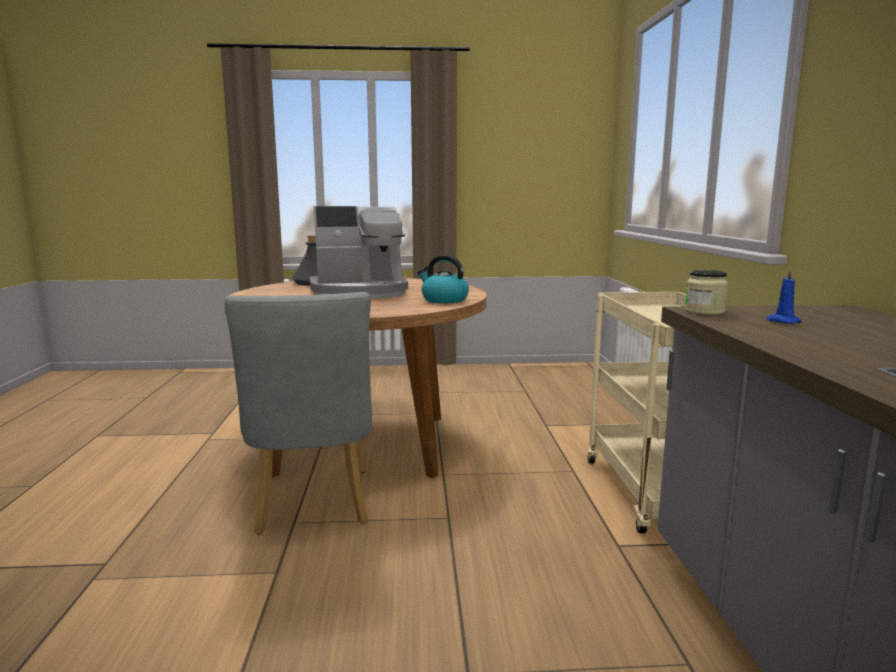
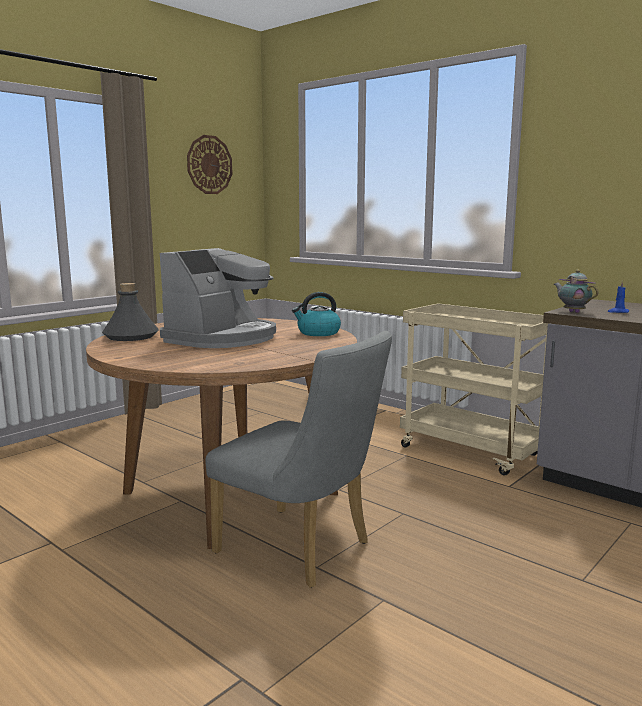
camera: 45 degrees left, 0 degrees up
(538, 130) = (209, 165): none -> wall clock
(704, 311) = (572, 312): jar -> teapot

